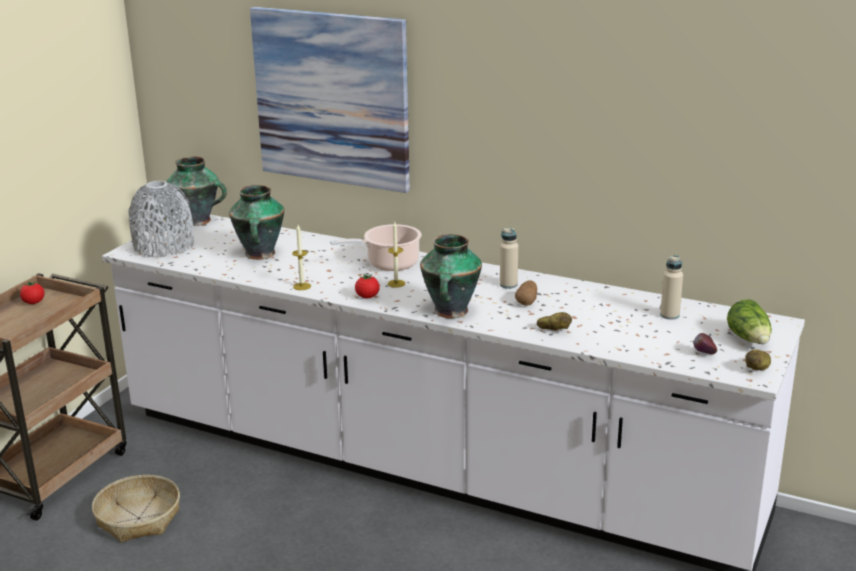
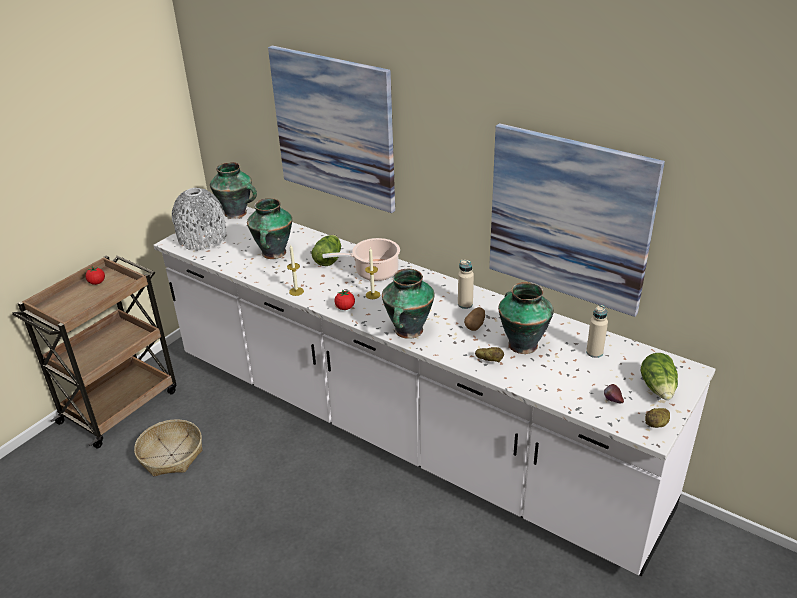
camera: 10 degrees right, 10 degrees up
(329, 255) = (328, 259): none -> lettuce
(586, 314) = (522, 344): none -> vase
(625, 168) = (569, 219): none -> picture

